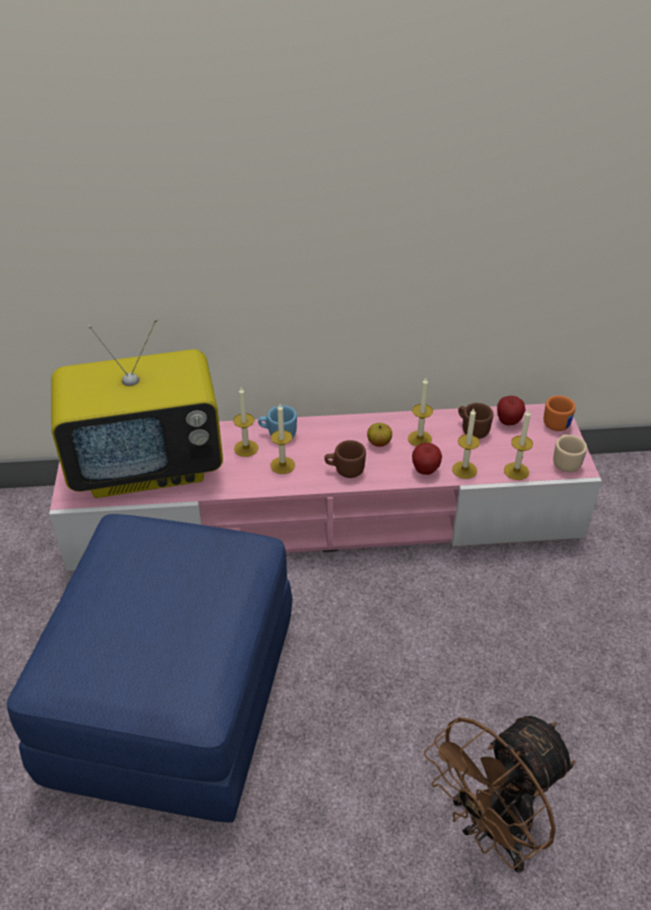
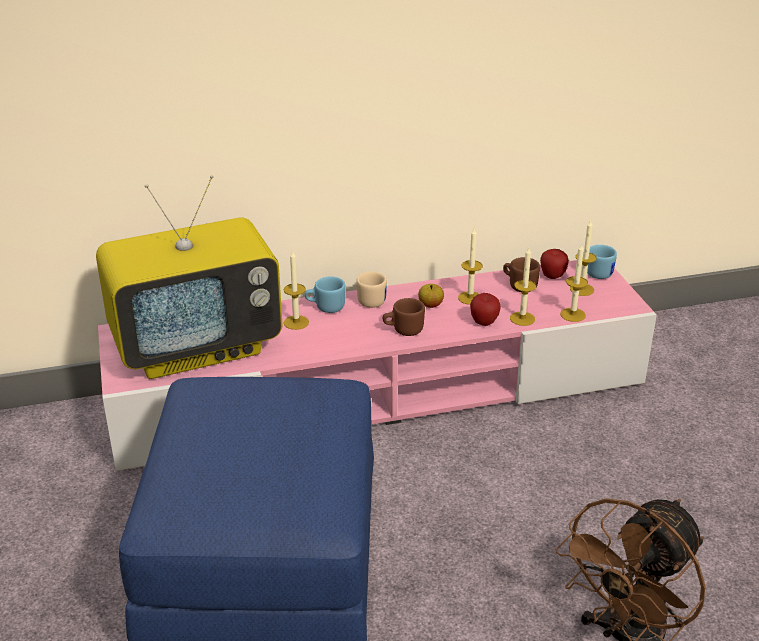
camera: 10 degrees left, 10 degrees down
(282, 465) = (338, 333): candle -> candle (581, 289)
(557, 422) = (600, 272): orange mug -> blue mug
(565, 461) = (617, 302): beige mug -> beige mug (371, 300)

